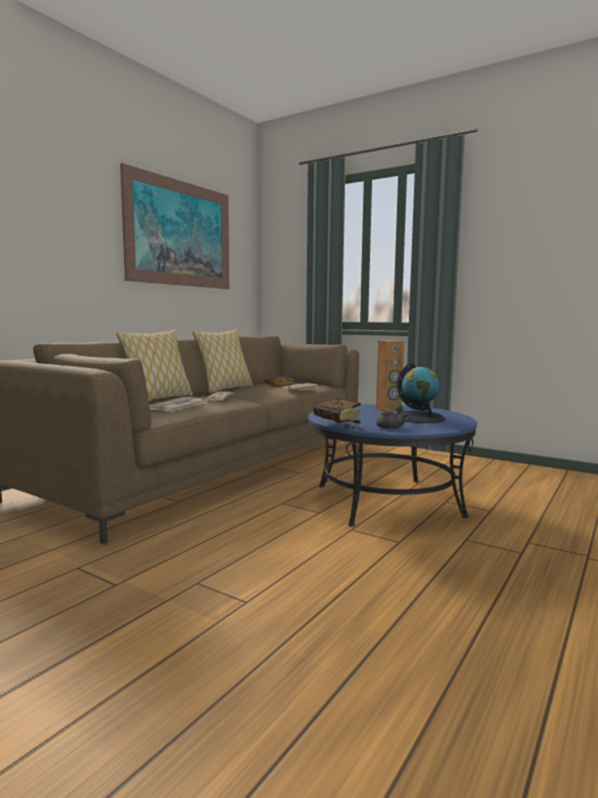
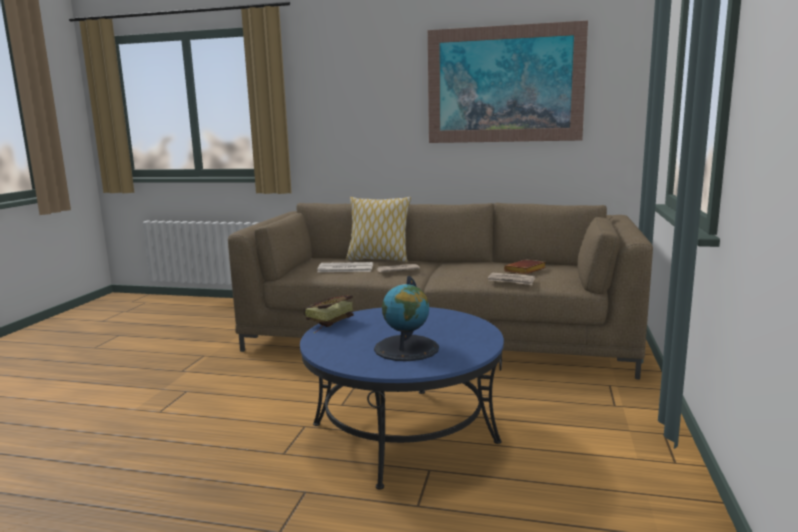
camera: 70 degrees right, 5 degrees up
(225, 389) = (468, 262): pillow -> none
(388, 409) = (451, 330): brown speaker -> none
(391, 426) = (339, 342): grey teapot -> none

